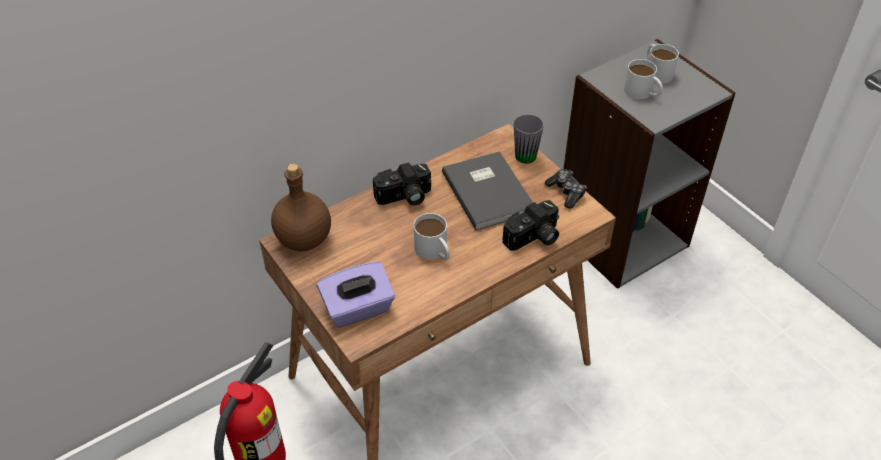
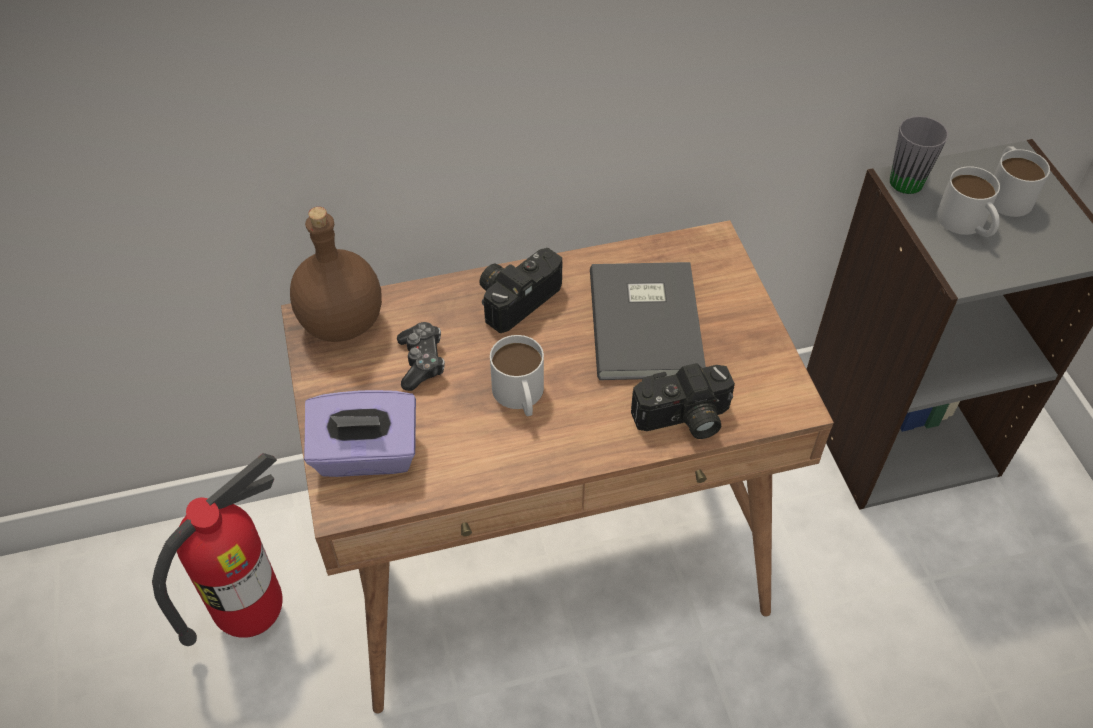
camera: 20 degrees right, 5 degrees up
(404, 197) = (516, 297): camera -> camera turned 135 degrees clockwise
(525, 152) = (734, 273): grey mug -> grey mug (907, 176)
(566, 192) = (770, 357): game controller -> game controller (421, 361)

